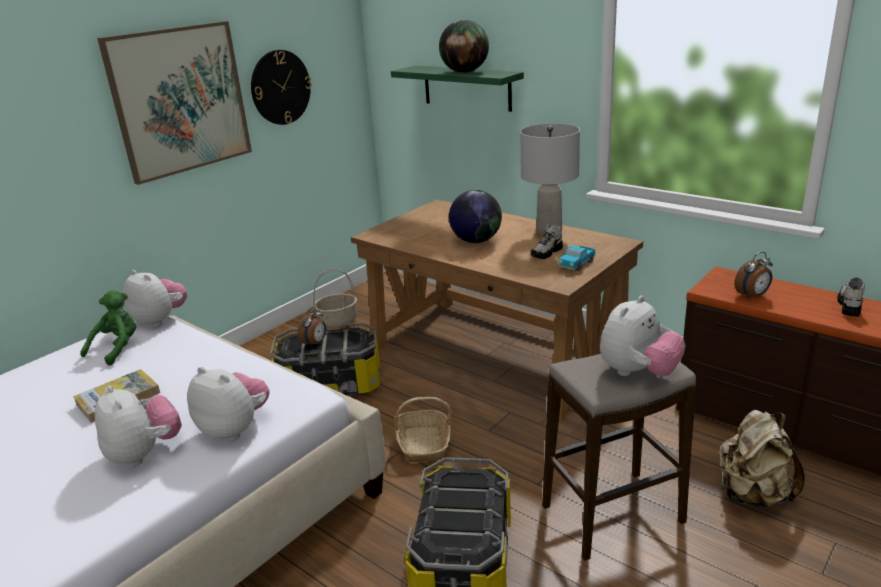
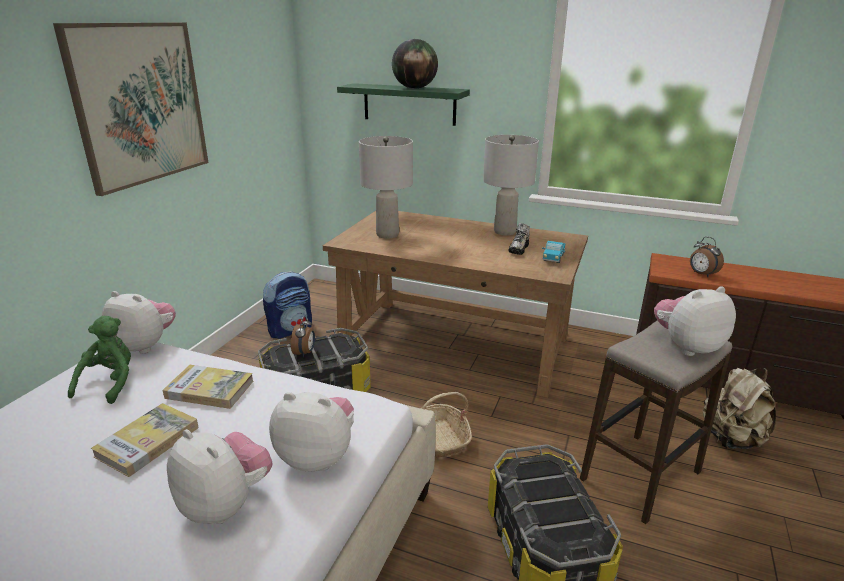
camera: 20 degrees left, 0 degrees up
(186, 363) = (209, 389): none -> book
(280, 87) = (230, 98): wall clock -> none
(338, 321) = (290, 329): basket -> backpack
(421, 229) = (387, 234): none -> grey table lamp
(476, 241) = (447, 242): globe -> none
(638, 373) = (686, 346): plush toy -> plush toy turned 135 degrees counterclockwise
(752, 296) = (701, 274): alarm clock -> alarm clock turned 105 degrees clockwise
(849, 305) = (774, 276): shoe -> none

